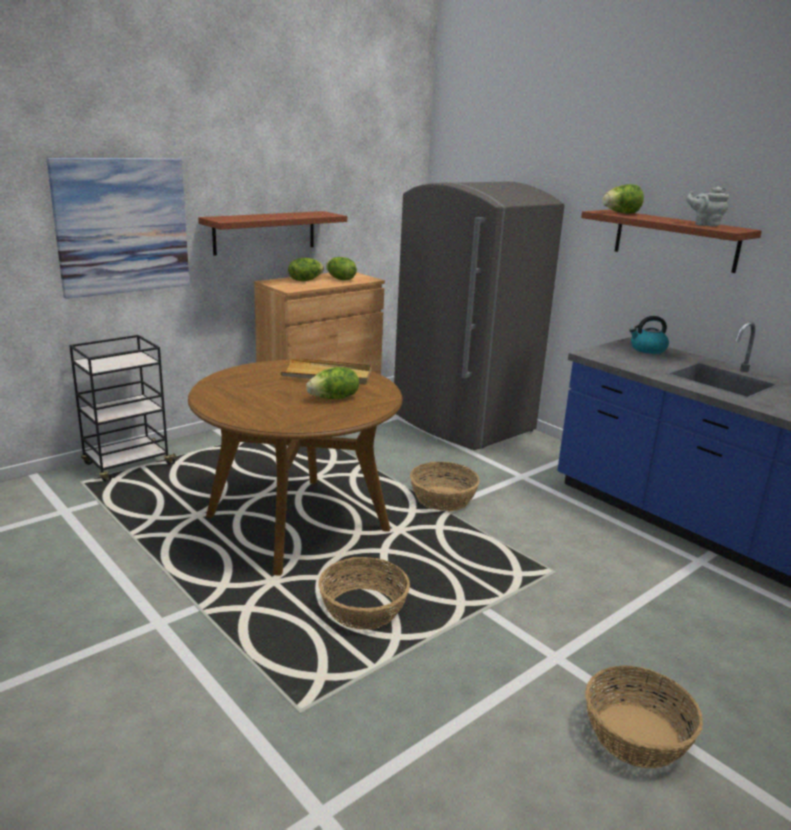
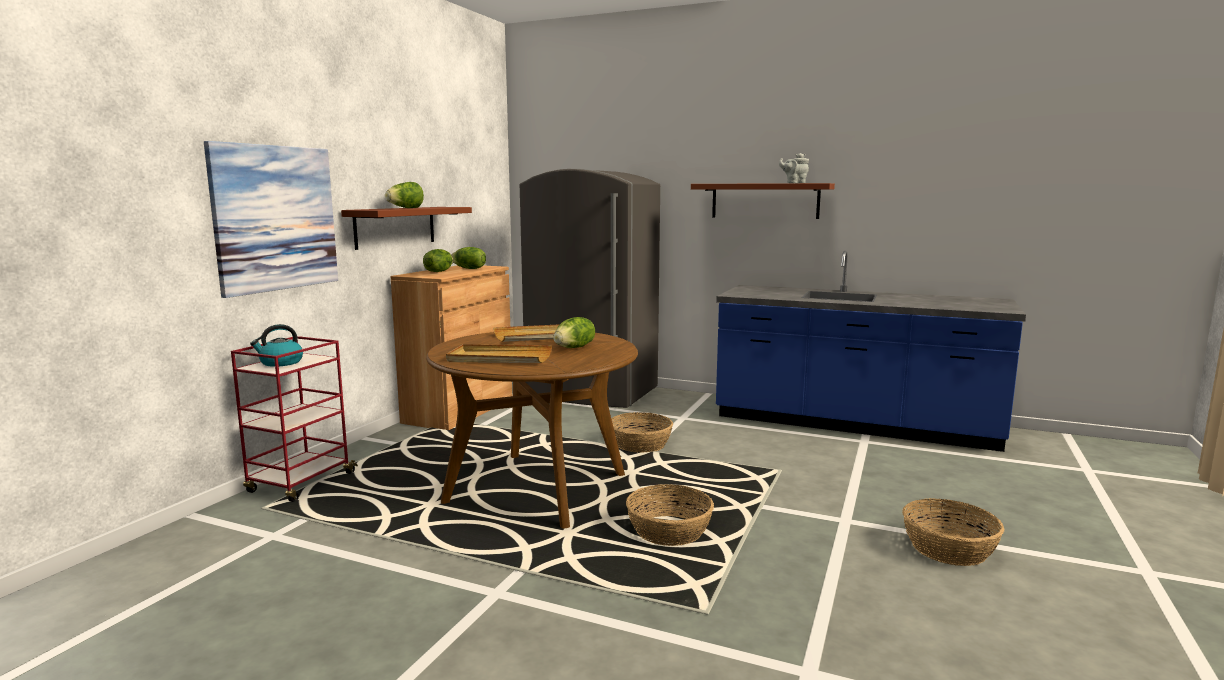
camera: 25 degrees left, 10 degrees down
(128, 465) = (300, 483): black cart -> red cart
(247, 398) = (499, 358): none -> beige tray
(621, 213) = (720, 183): lettuce -> lettuce (405, 208)
(647, 349) = (764, 289): kettle -> kettle (280, 363)

